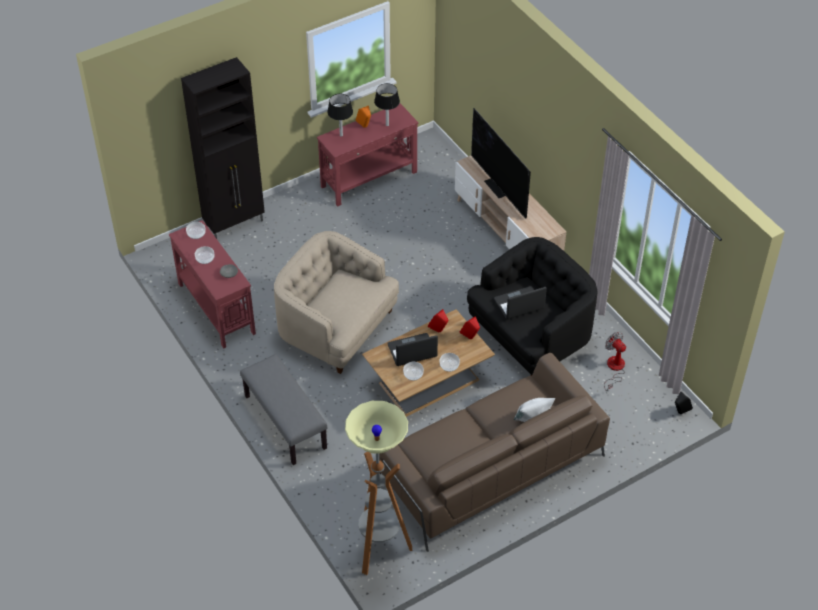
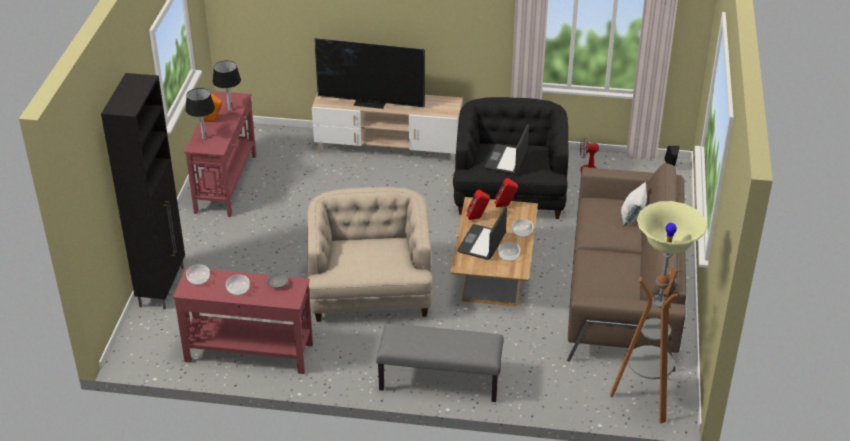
camera: 50 degrees left, 10 degrees down
(336, 328) = (369, 292): beige armchair -> beige armchair turned 105 degrees clockwise

